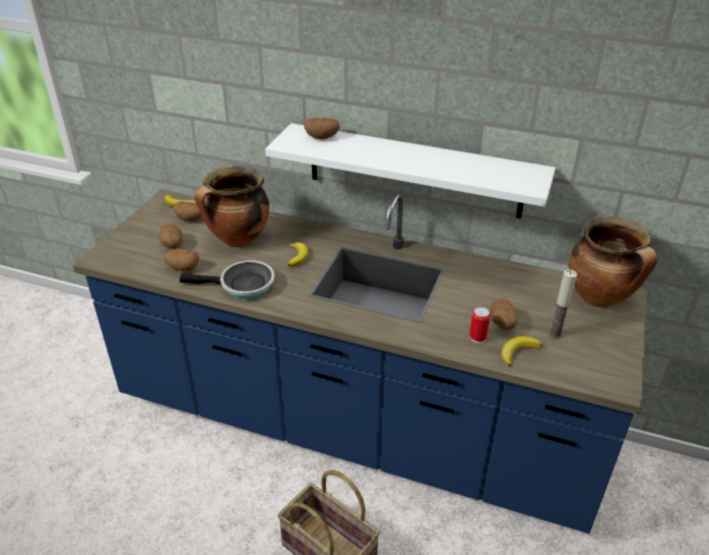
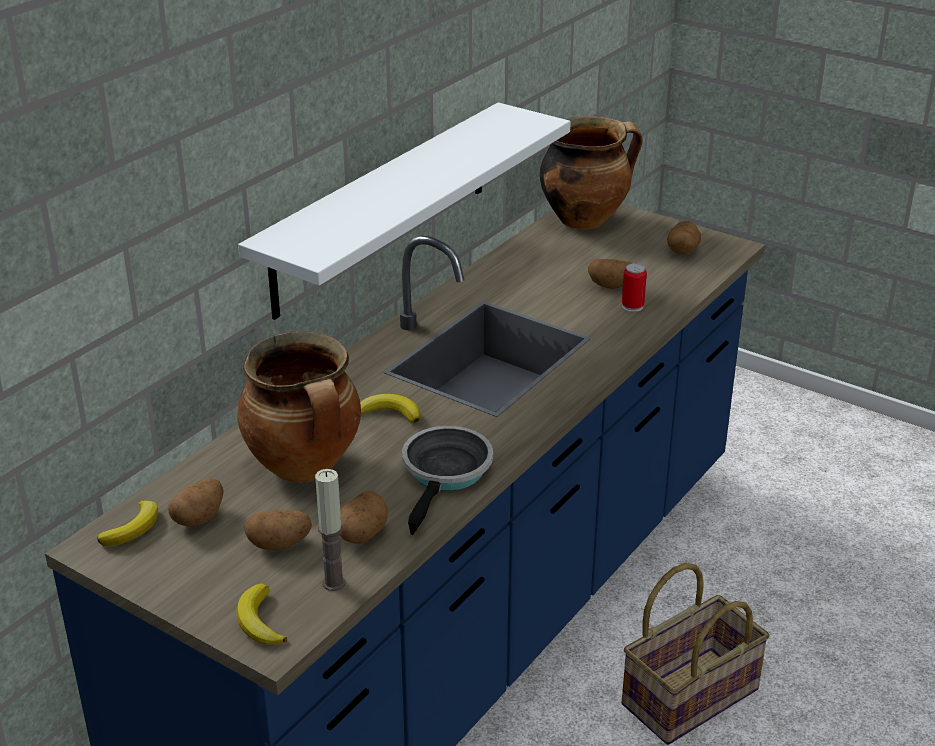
camera: 75 degrees left, 5 degrees down
(322, 137) = (315, 224): potato -> potato (683, 250)
(518, 352) = (665, 288): banana -> banana (259, 621)
(555, 334) = (641, 259): candle -> candle (334, 583)

